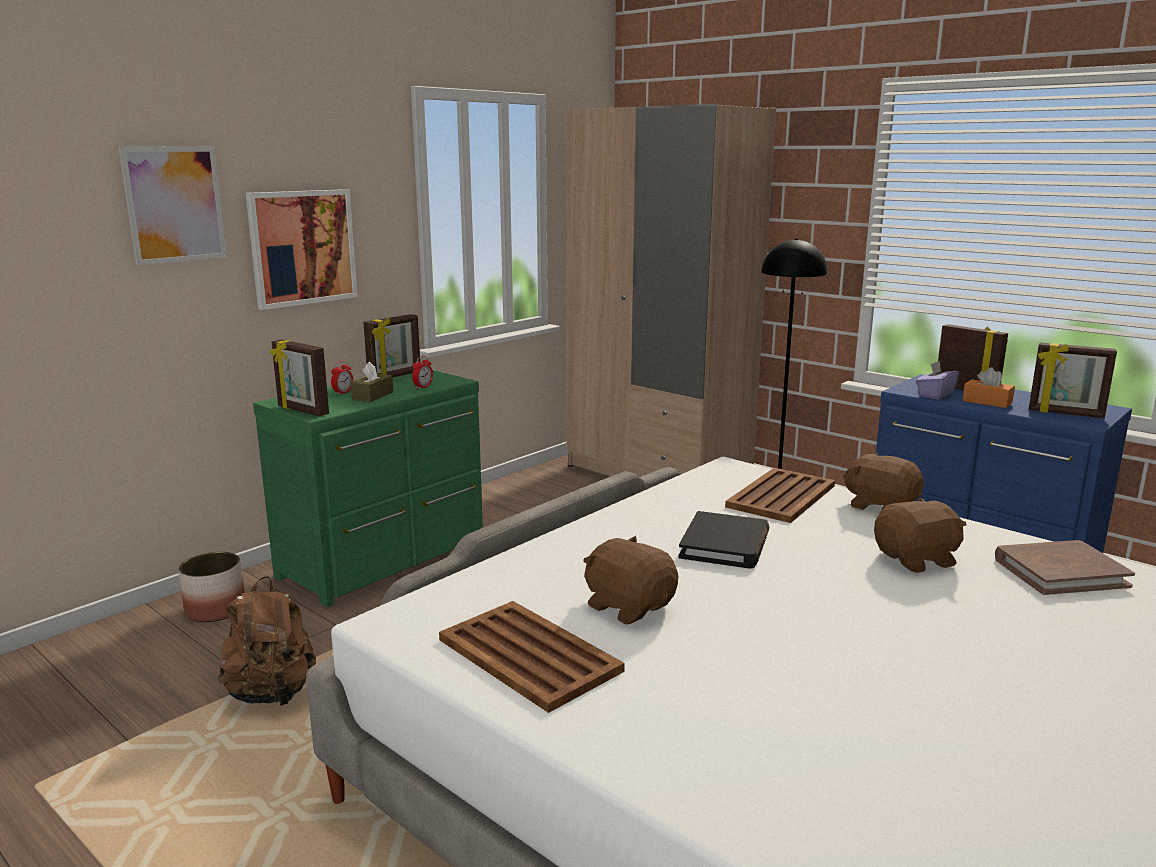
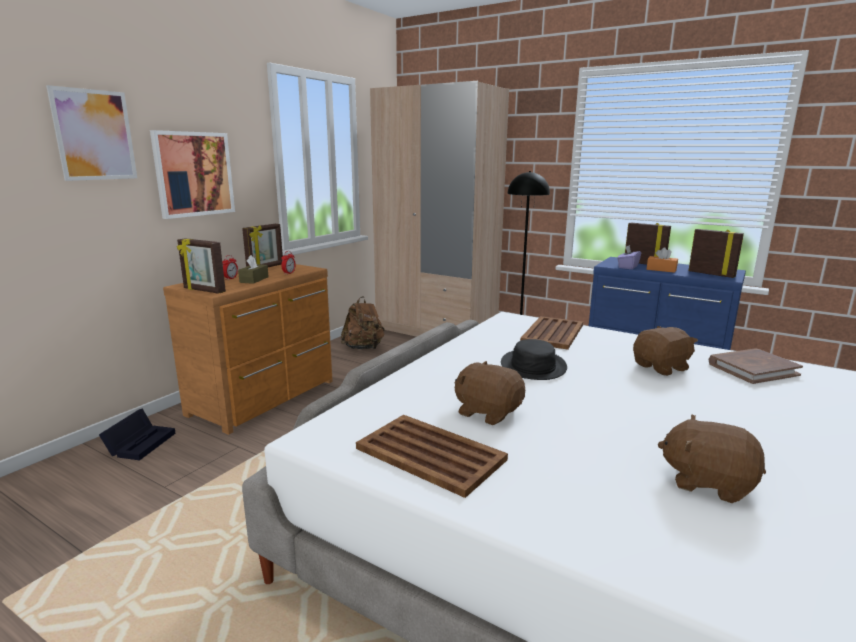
camera: 10 degrees left, 0 degrees up
(215, 609) = (141, 443): planter -> black storage box
(272, 694) = (198, 502): brown backpack -> brown backpack (364, 348)
(387, 560) = (266, 398): green dresser -> brown dresser
(725, 545) = (533, 366): black book -> black hat
(881, 506) = (619, 336): brown plush toy -> brown plush toy (707, 482)
(1065, 414) = (711, 274): picture frame -> picture frame turned 150 degrees counterclockwise

